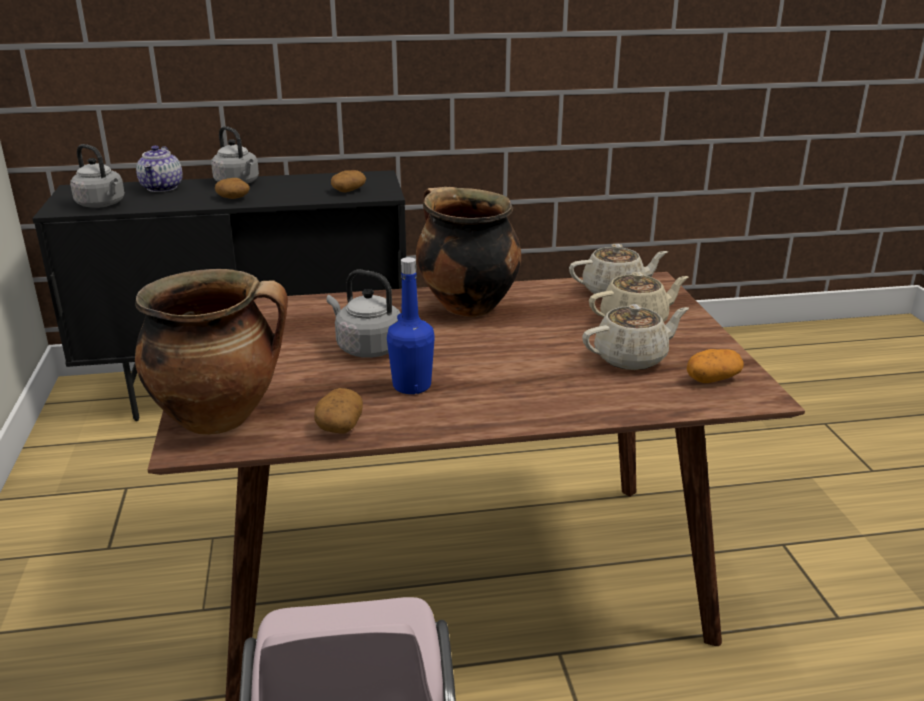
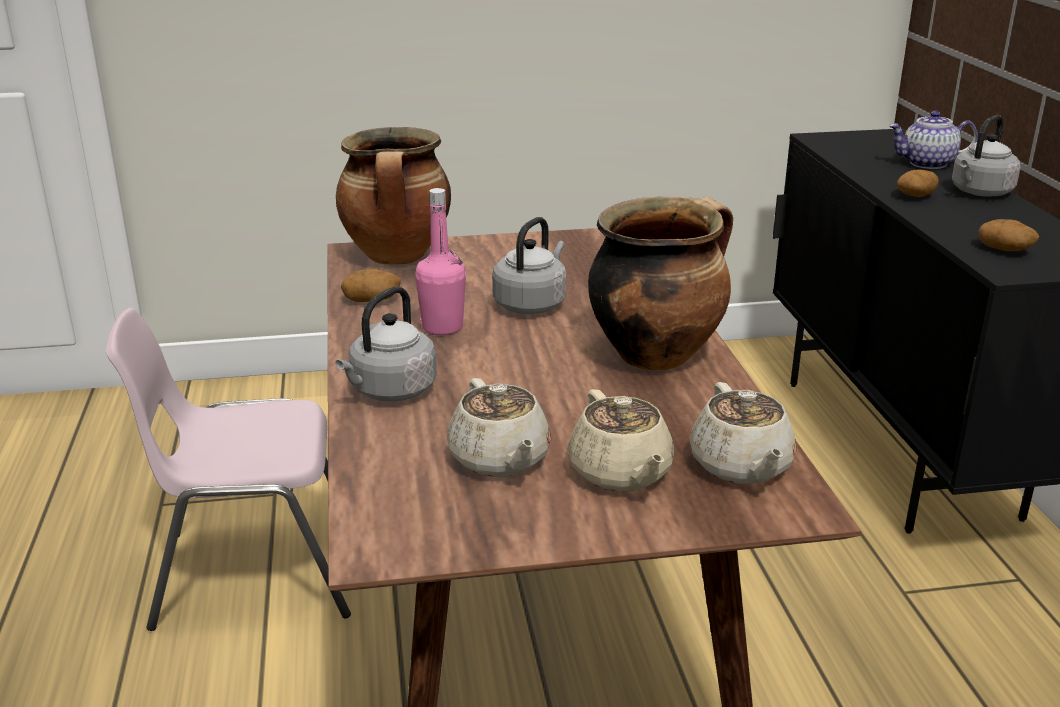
camera: 90 degrees right, 0 degrees up
(102, 204) = (846, 149): grey kettle -> grey kettle (390, 391)
(412, 386) = (442, 327): blue bottle -> pink bottle
(712, 379) = (431, 516): potato -> none

